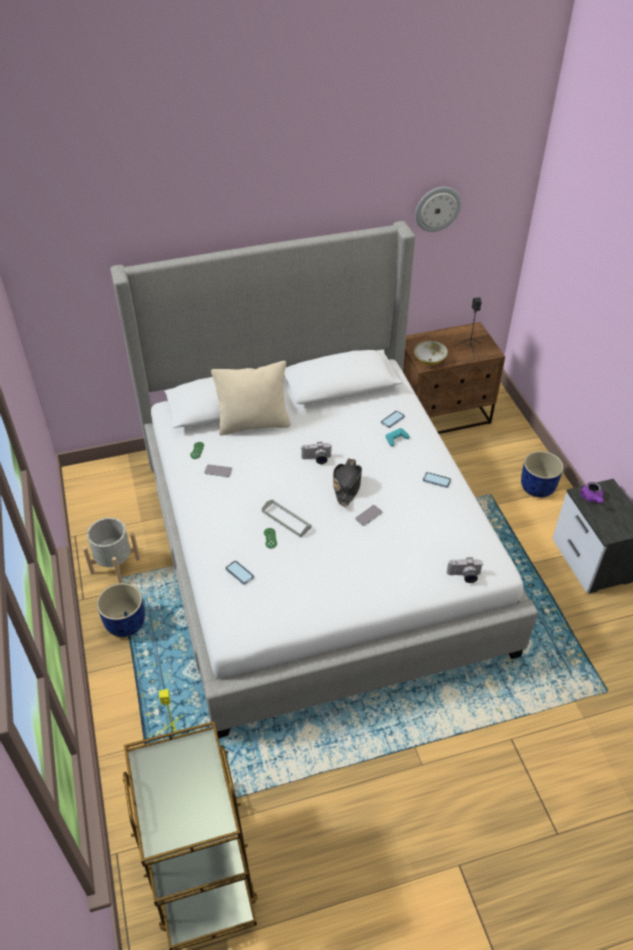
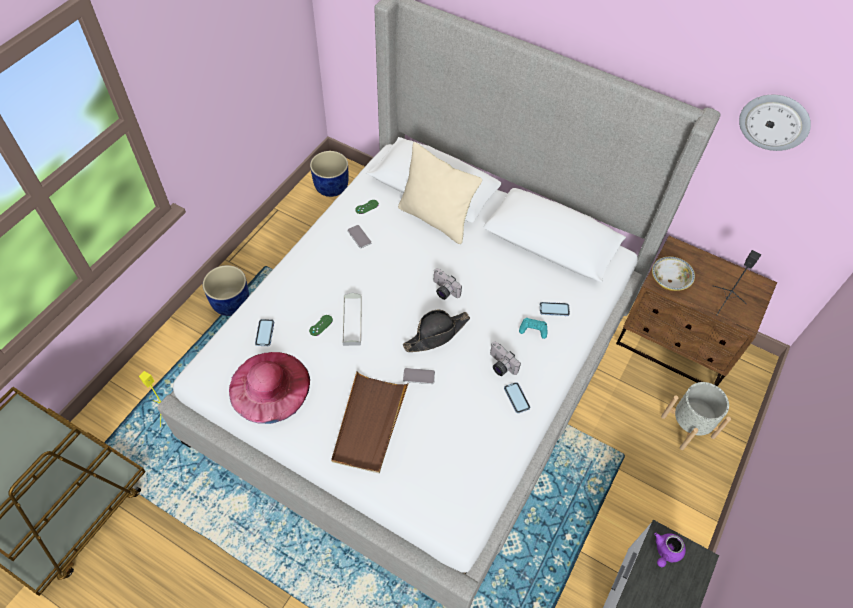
camera: 45 degrees right, 10 degrees up
(115, 566) = (274, 254): grey planter -> grey planter (687, 426)
(289, 598) = (269, 386): none -> pink hat
(377, 564) = (369, 424): none -> brown tray
(464, 576) = (421, 504): camera -> camera (500, 365)
(538, 487) = (680, 490): blue planter -> blue planter (332, 187)

